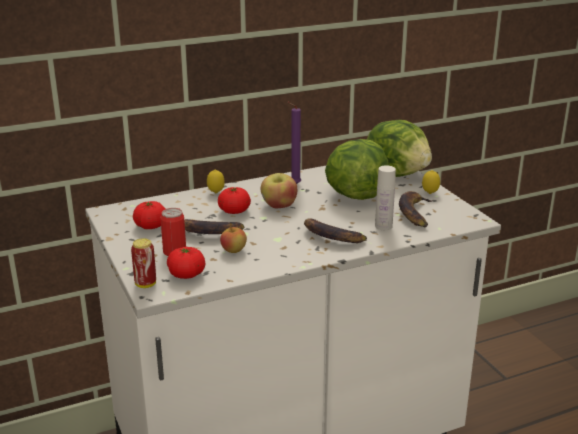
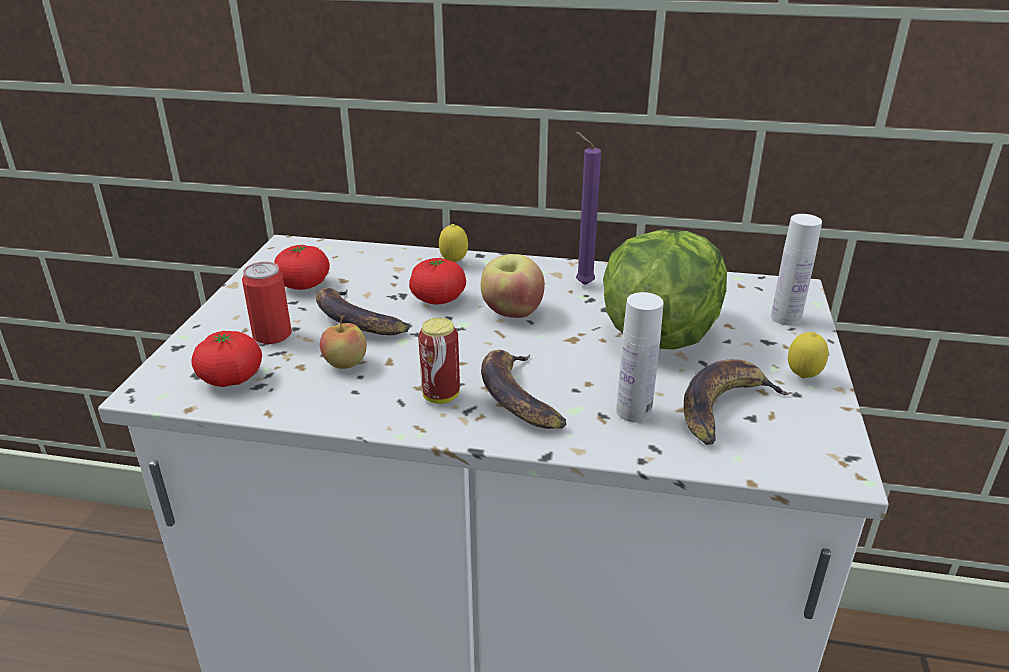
camera: 35 degrees right, 5 degrees up
(145, 284) = (164, 372): can -> can (441, 396)
(398, 173) = (786, 318): lettuce -> white bottle

